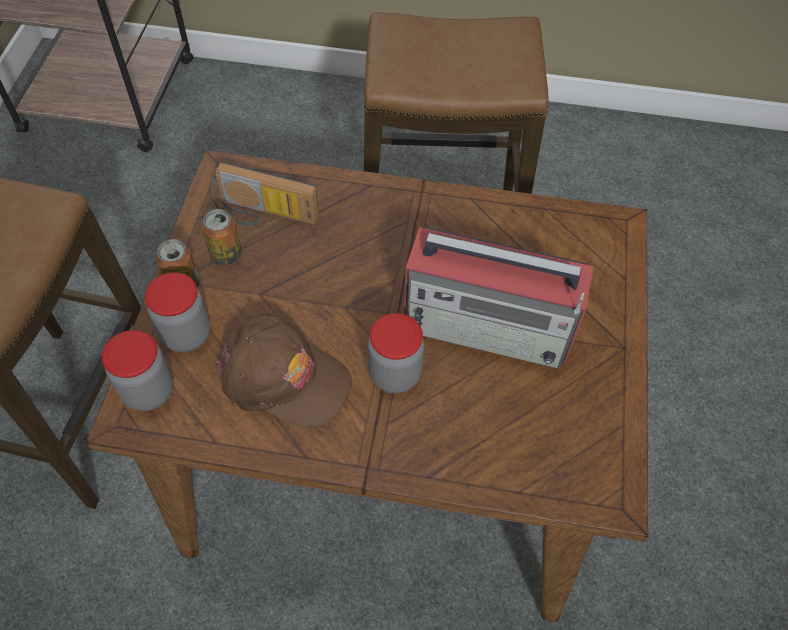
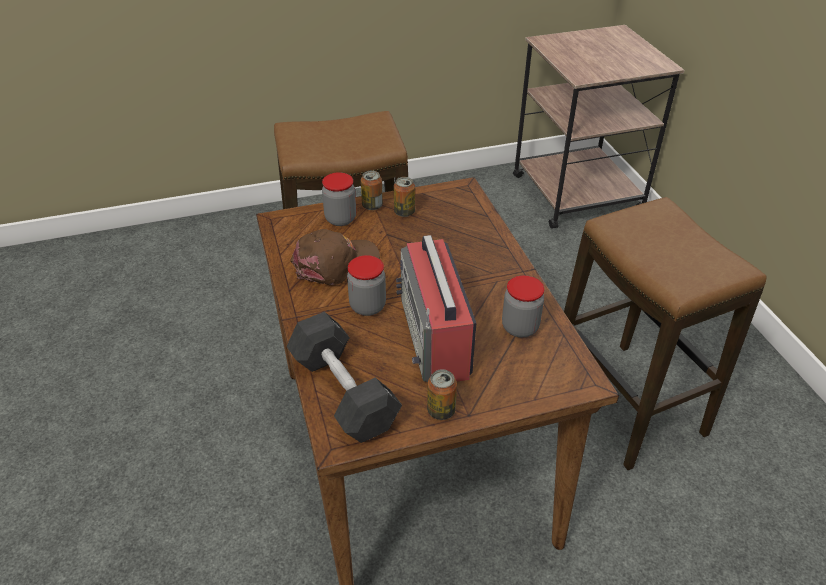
camera: 65 degrees right, 15 degrees down
(148, 391) = (297, 220): jar -> jar (520, 327)
(263, 214) = (445, 214): radio -> none
(284, 378) = (336, 263): brown cap -> brown cap turned 120 degrees counterclockwise
(536, 461) = (343, 392): none -> black dumbbell
(608, 371) = (441, 411): none -> can

